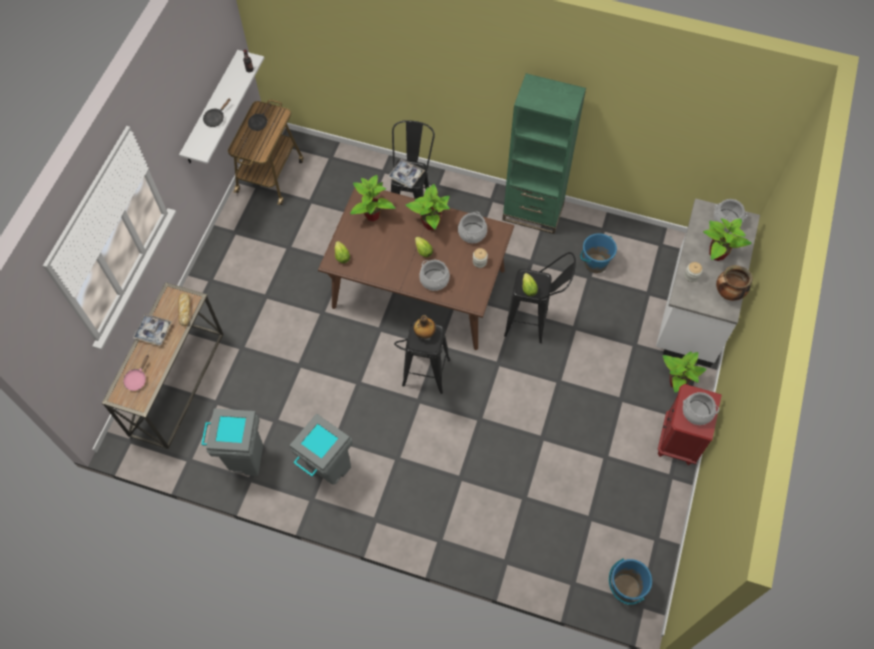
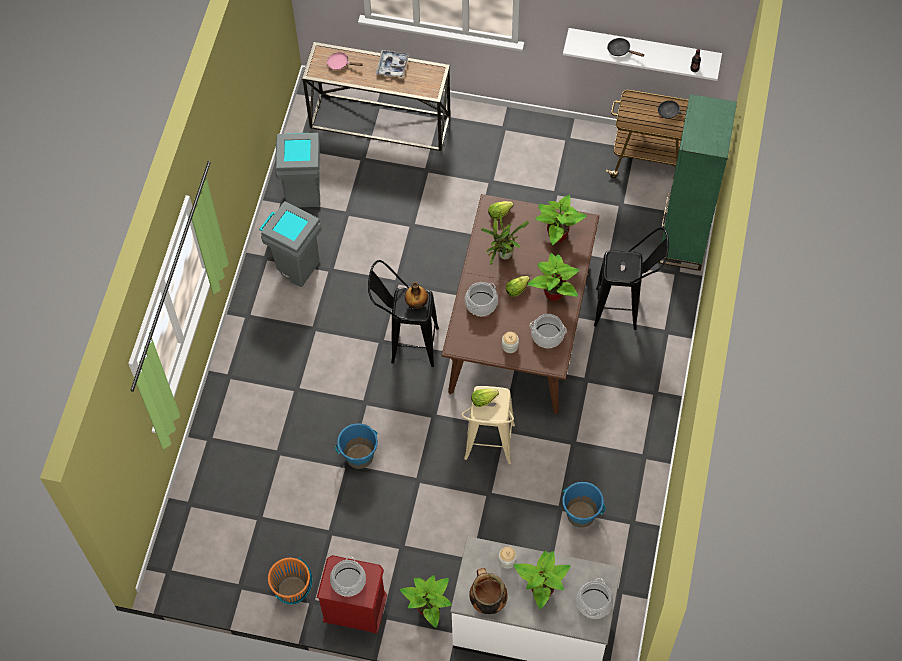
camera: 85 degrees right, 0 degrees up
(184, 310) = (419, 87): bread -> none
(387, 258) = (503, 255): none -> potted plant
(406, 175) = (619, 263): tray -> none
(533, 212) = (644, 440): green bookcase -> green bookcase (683, 240)
(534, 324) = (488, 450): black stool -> beige stool
(625, 587) = (186, 555): blue bucket -> blue bucket (359, 456)
(660, 492) = (292, 590): none -> orange bucket

